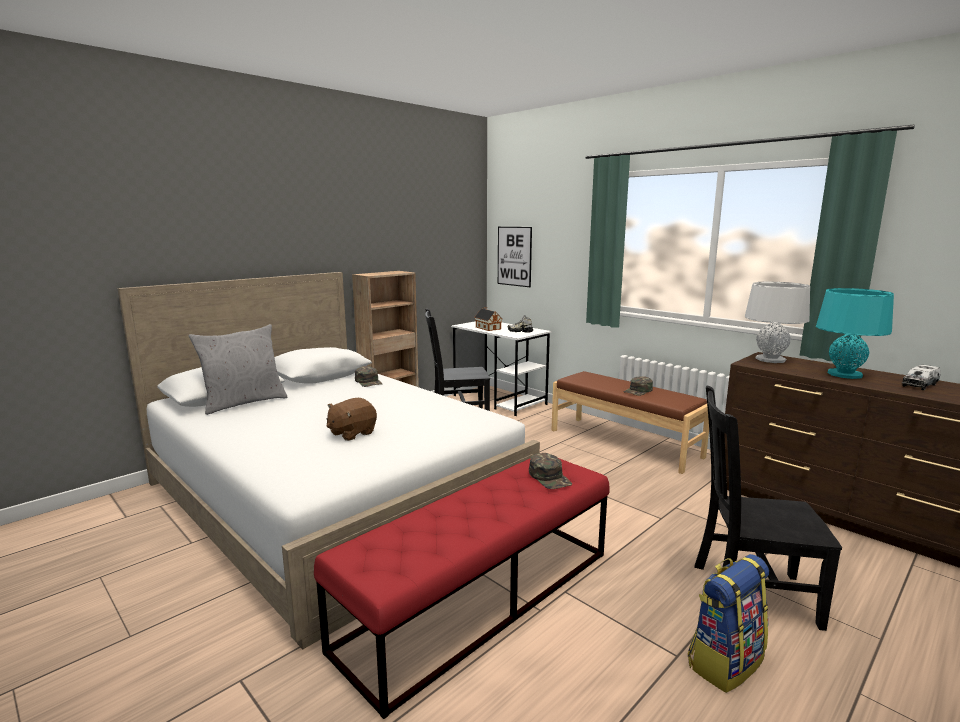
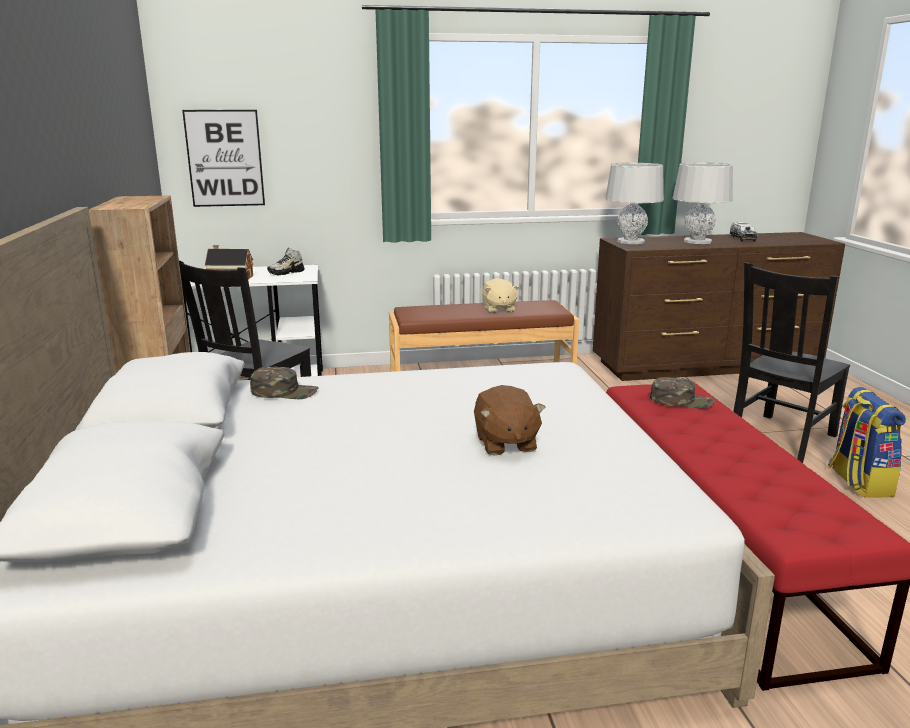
camera: 55 degrees left, 5 degrees up
(244, 403) = (214, 497): grey pillow -> none
(638, 391) = (498, 309): green cap -> beige plush toy
(844, 374) = (697, 241): turquoise table lamp -> grey table lamp

